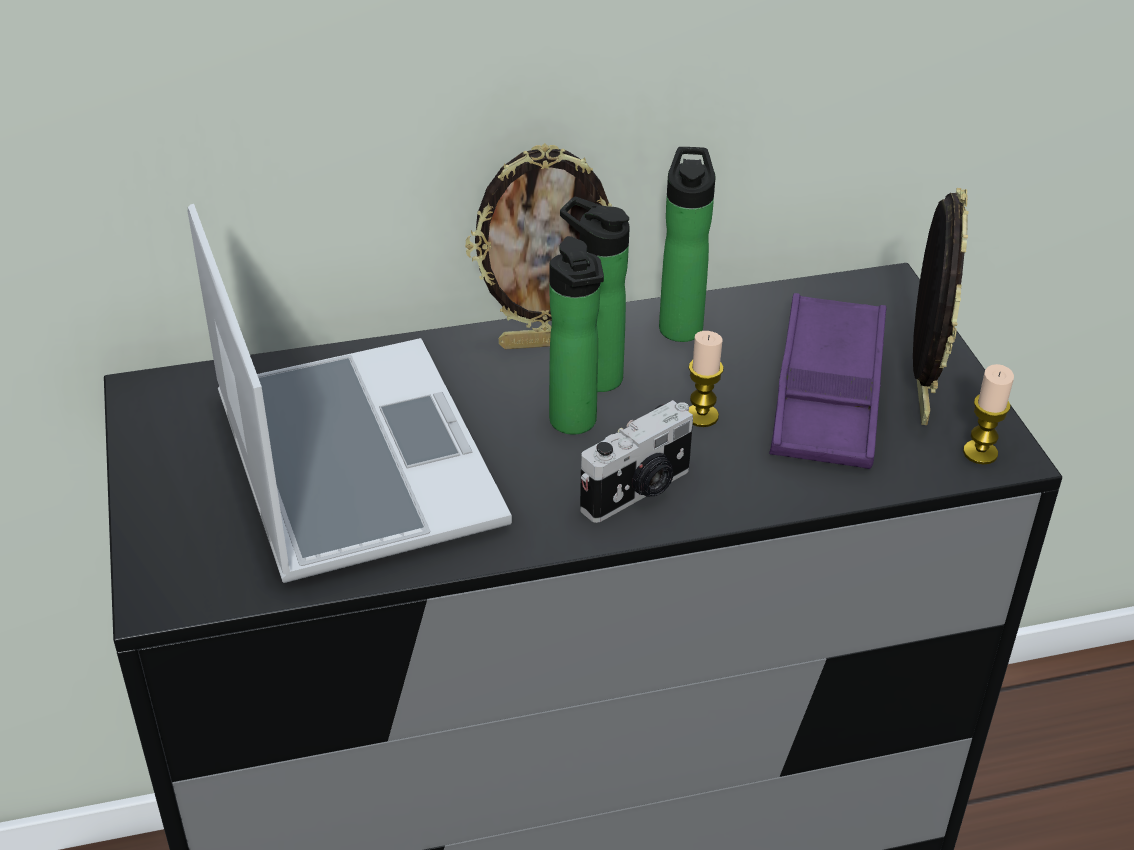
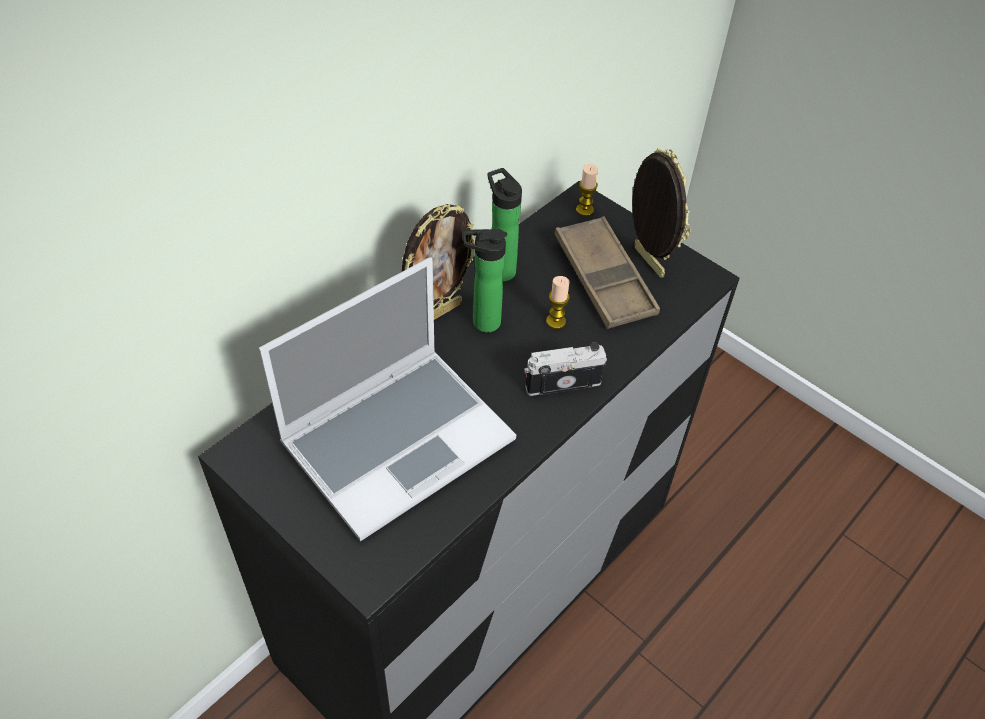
camera: 35 degrees left, 10 degrees up
(350, 461) = (398, 439): laptop -> laptop turned 105 degrees clockwise
(575, 425) = (498, 357): bottle -> none
(639, 491) = (562, 382): camera -> camera turned 120 degrees counterclockwise
(828, 393) = (604, 279): purple tray -> brown tray
(980, 453) = (697, 281): candle -> candle (584, 210)

